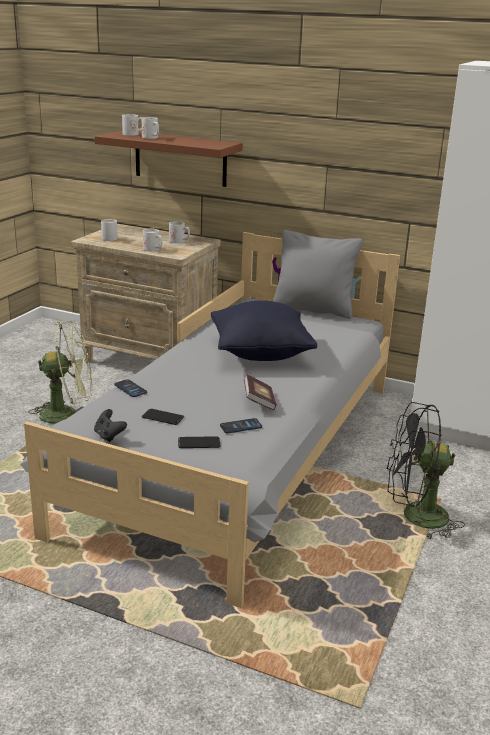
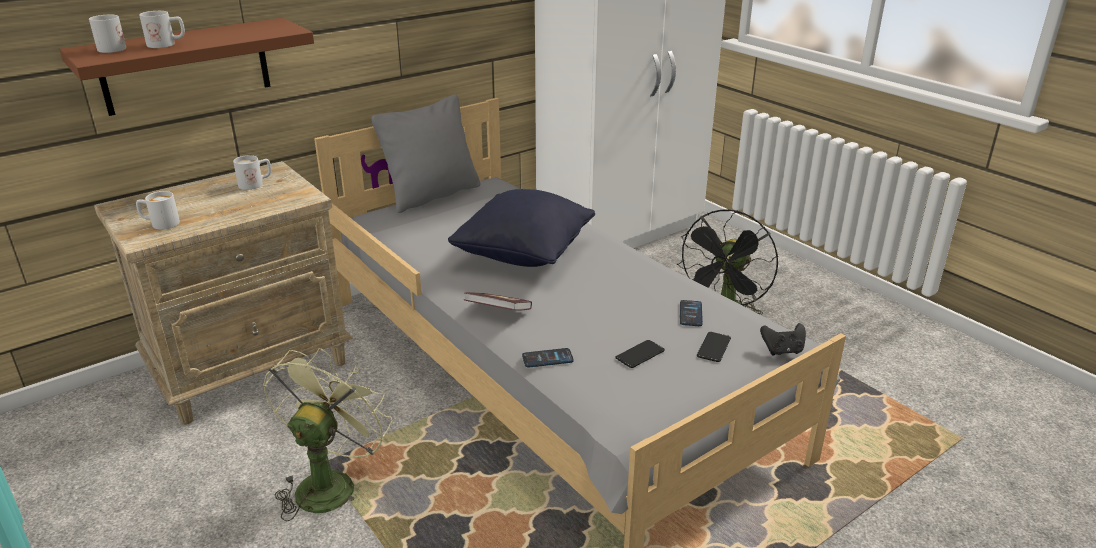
camera: 60 degrees left, 5 degrees up
(109, 436) = (663, 402): black game controller -> black game controller (782, 351)
(153, 250) = (266, 206): white mug -> none
(259, 402) = (641, 288): book -> book (498, 312)

